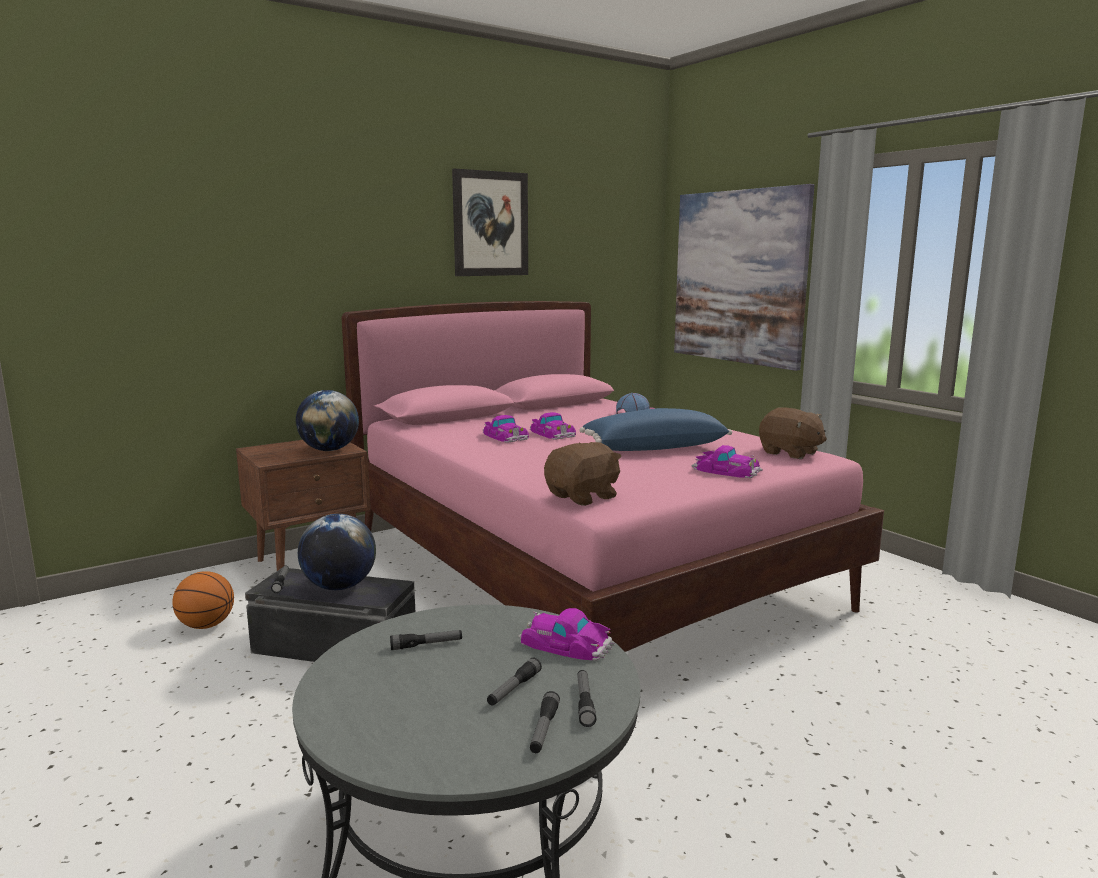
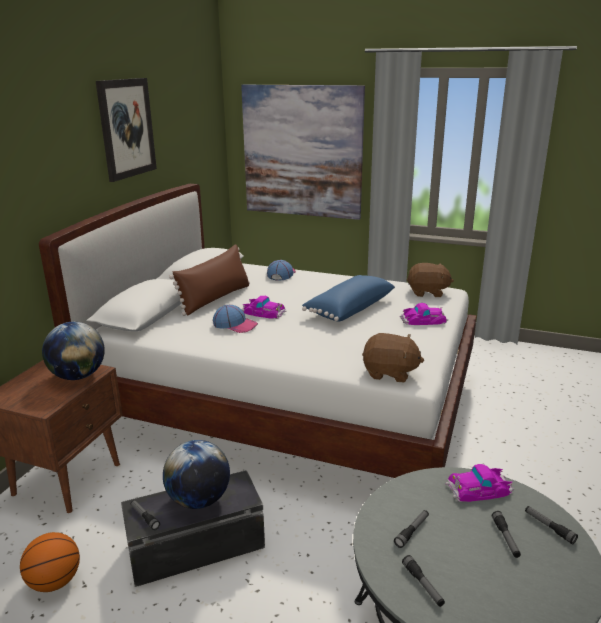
camera: 35 degrees left, 10 degrees up
(504, 436) = (235, 325): toy car -> cap
(528, 418) = (215, 298): none -> brown pillow
(544, 729) = (560, 558): flashlight -> flashlight (423, 585)
(583, 497) = (390, 373): brown plush toy -> brown plush toy turned 90 degrees clockwise
(585, 570) = (288, 404): pink bed -> white bed

